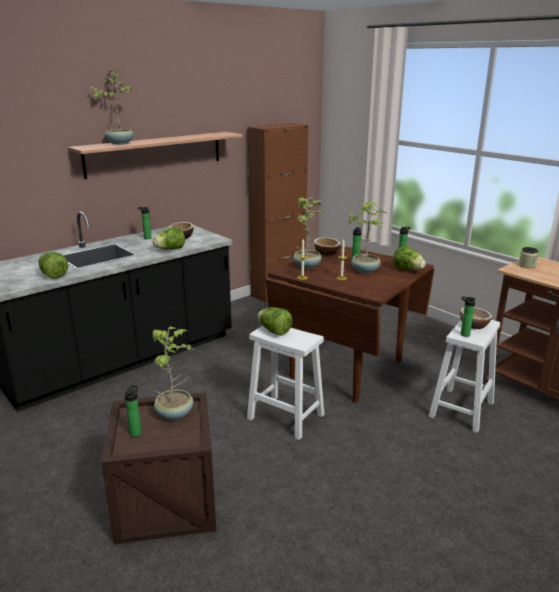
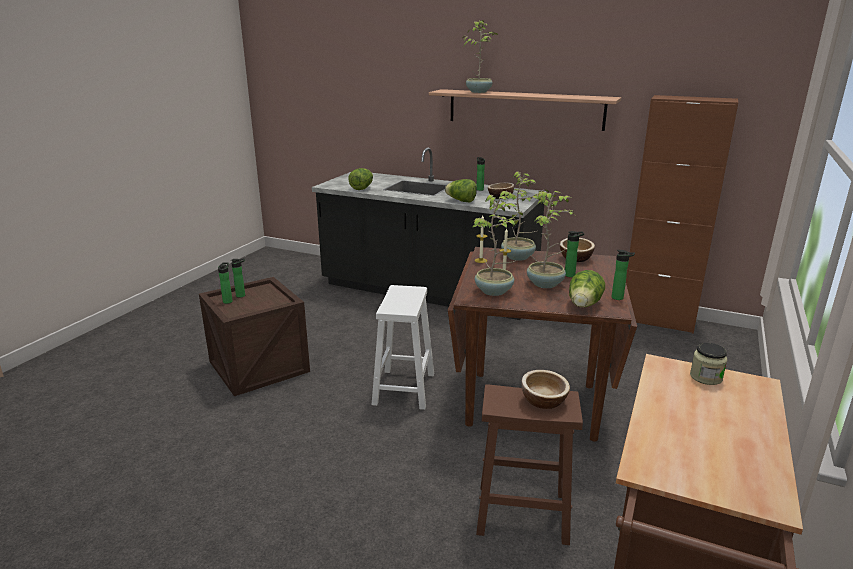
camera: 65 degrees right, 0 degrees up
(175, 413) = (272, 301): potted plant -> potted plant (494, 291)
(274, 331) = (405, 293): lettuce -> none
(461, 410) = (520, 513): white stool -> brown stool
(463, 334) = (504, 395): bottle -> bottle (228, 301)

